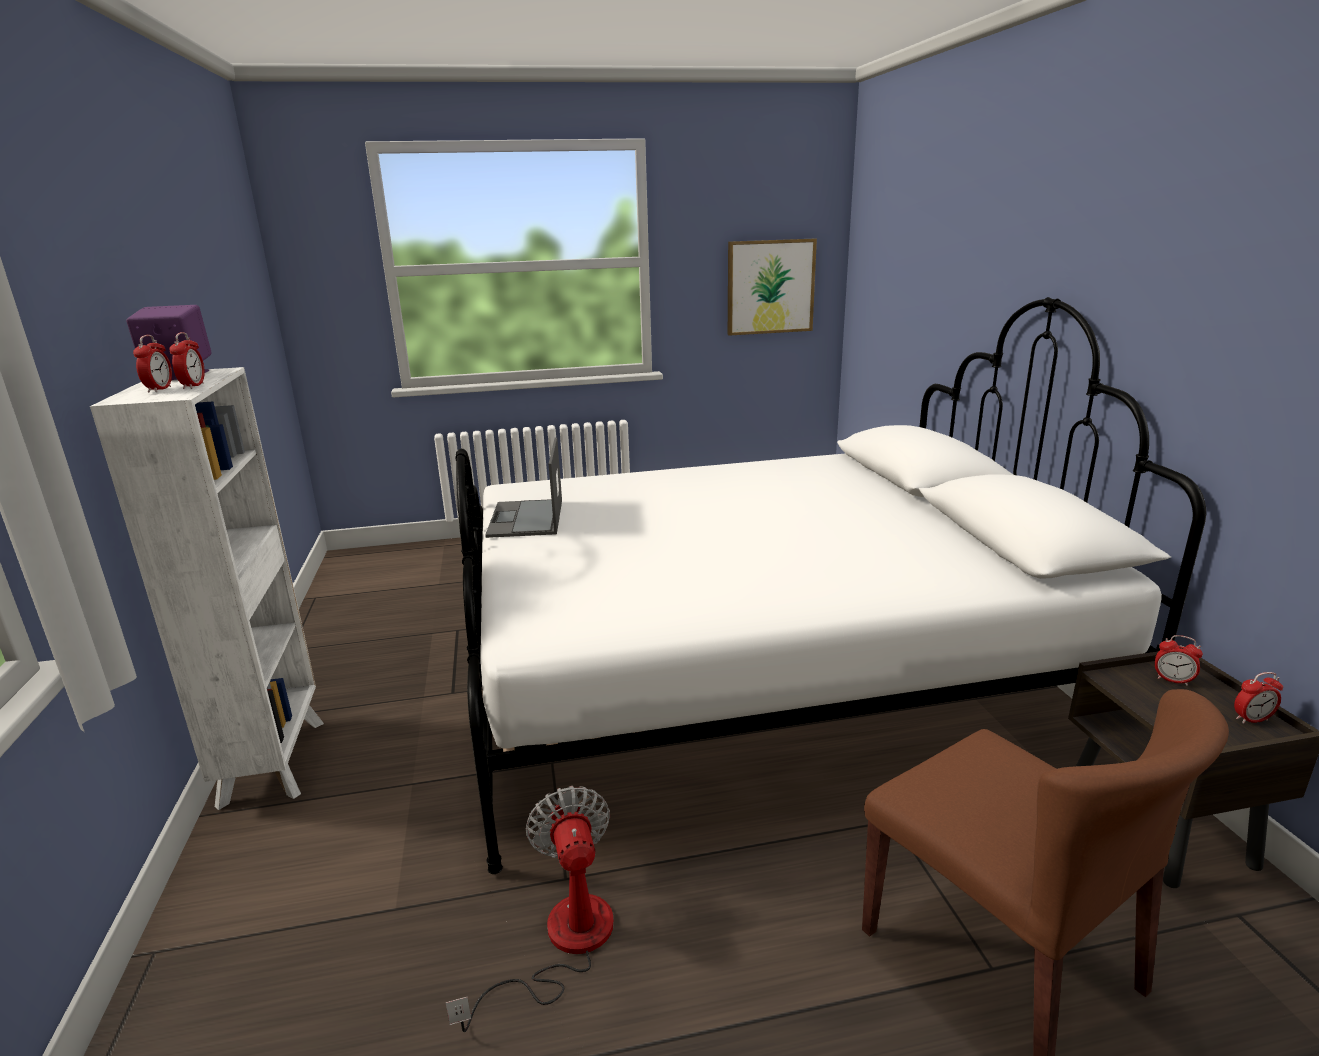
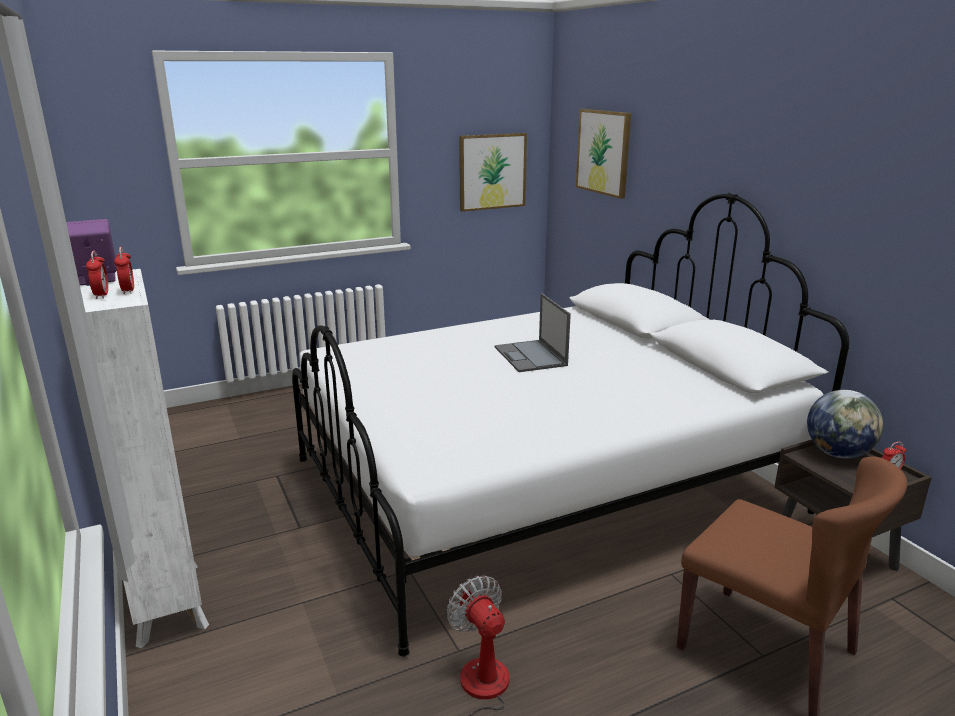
camera: 15 degrees left, 0 degrees up
(526, 519) = (358, 377): laptop -> laptop (531, 356)
(904, 257) = (603, 152): none -> picture
(1172, 680) = (838, 454): alarm clock -> globe

